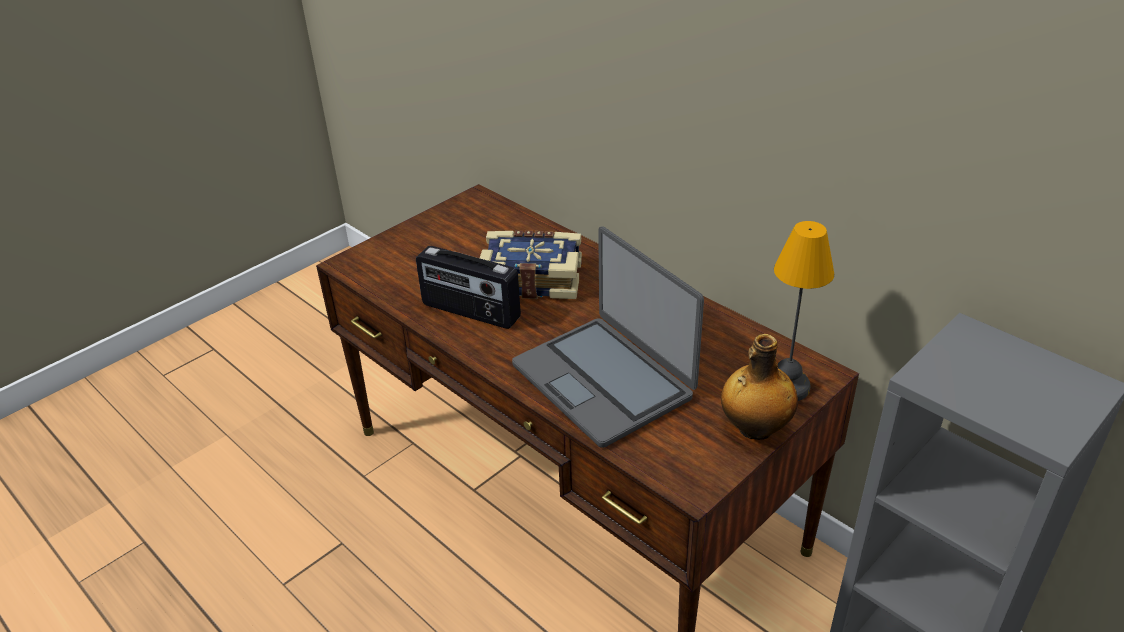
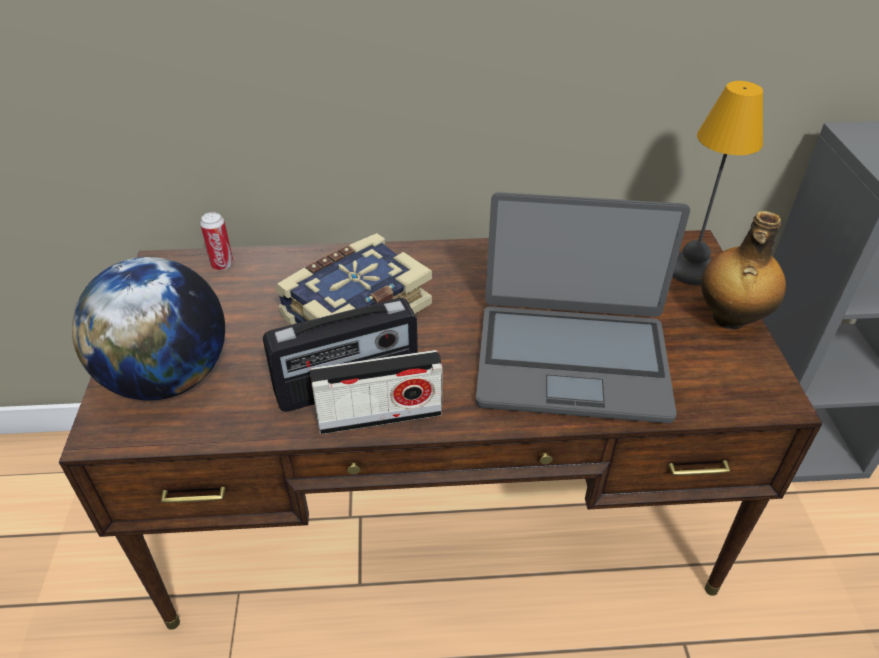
camera: 50 degrees left, 5 degrees up
(401, 256) = (168, 378): none -> globe
(462, 336) = (380, 416): none -> radio
(505, 214) = (222, 265): none -> can

